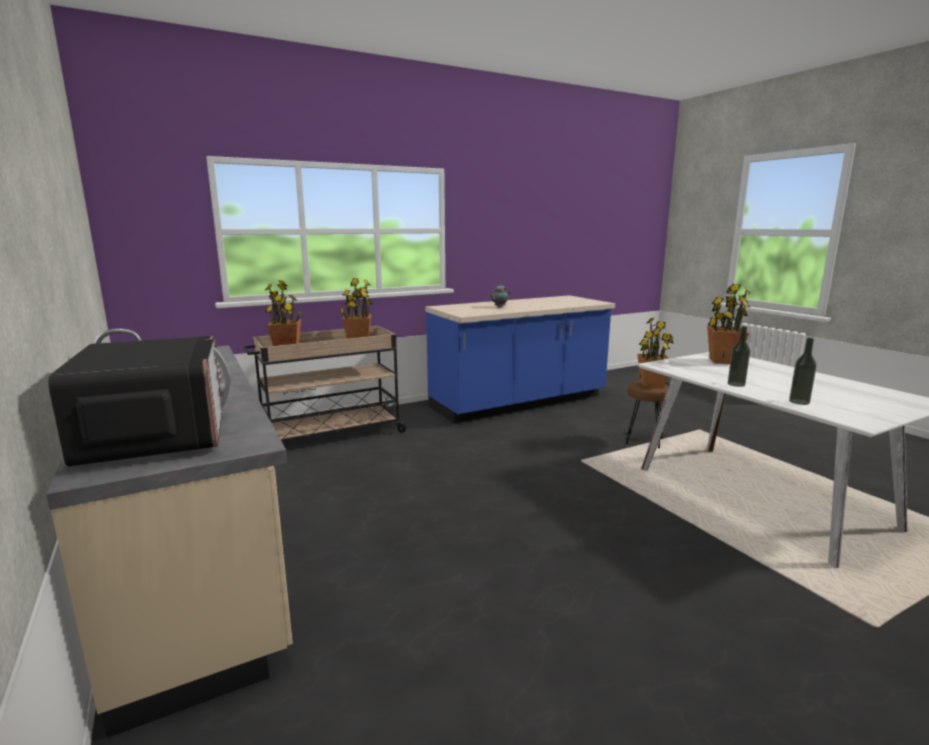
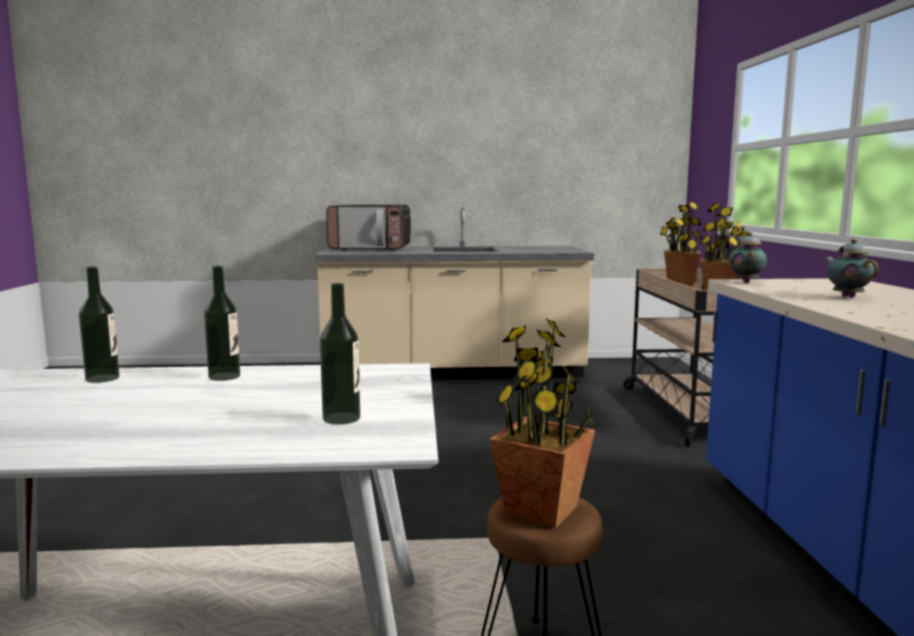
camera: 115 degrees right, 5 degrees down
(466, 313) = (746, 282): none -> teapot
(722, 361) = (341, 418): potted plant -> bottle

